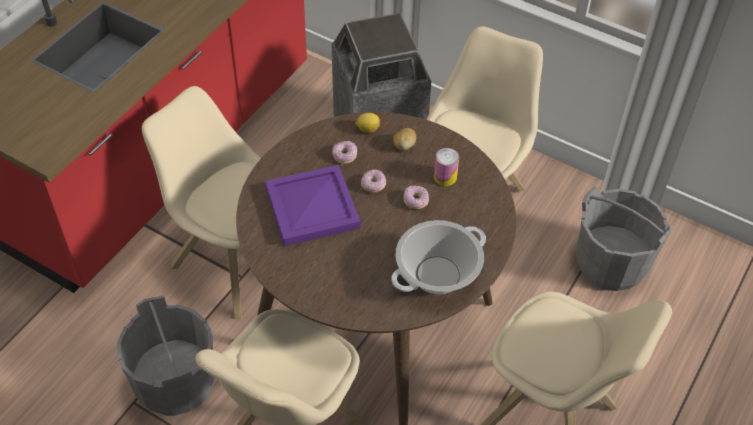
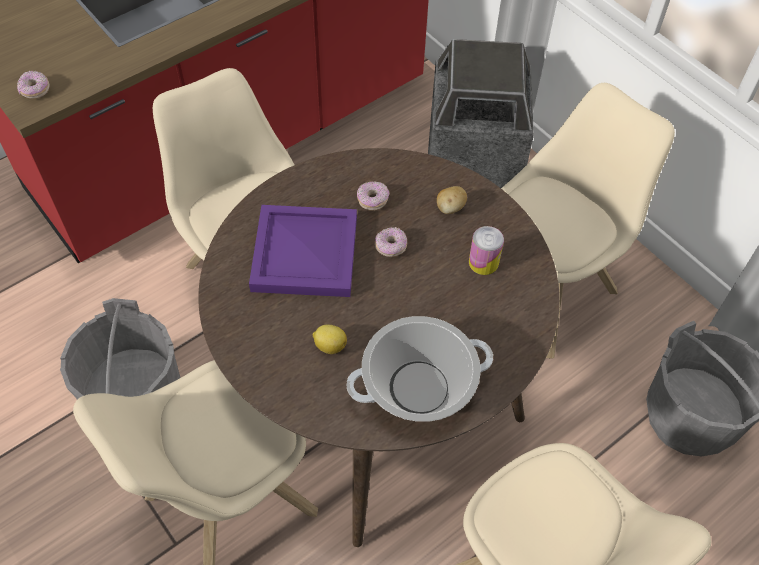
camera: 20 degrees right, 5 degrees up
(367, 129) = (415, 174): lemon -> lemon (329, 345)
(415, 201) = (433, 282): donut -> donut (35, 90)

